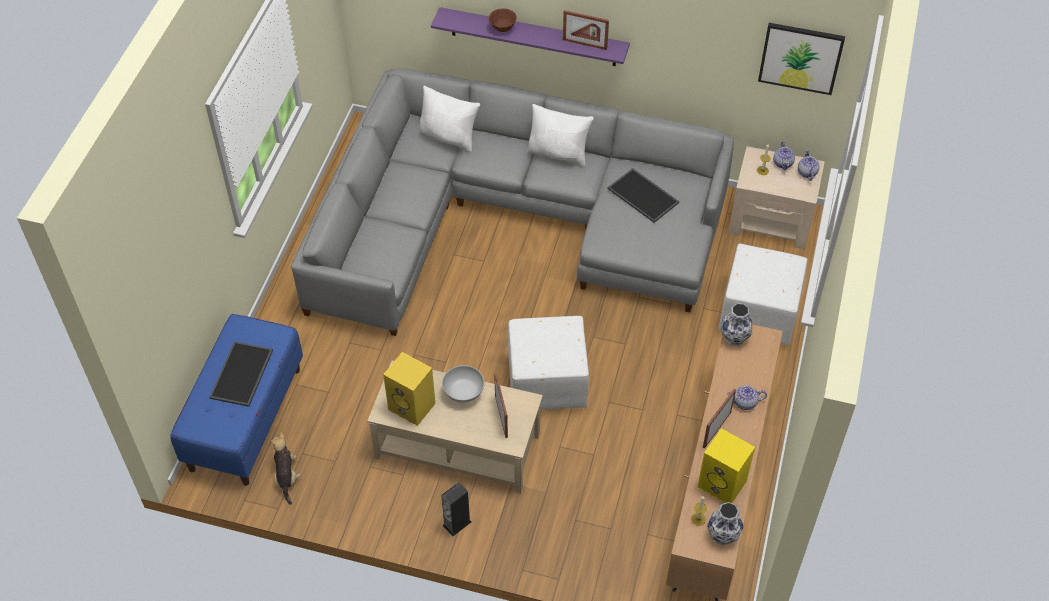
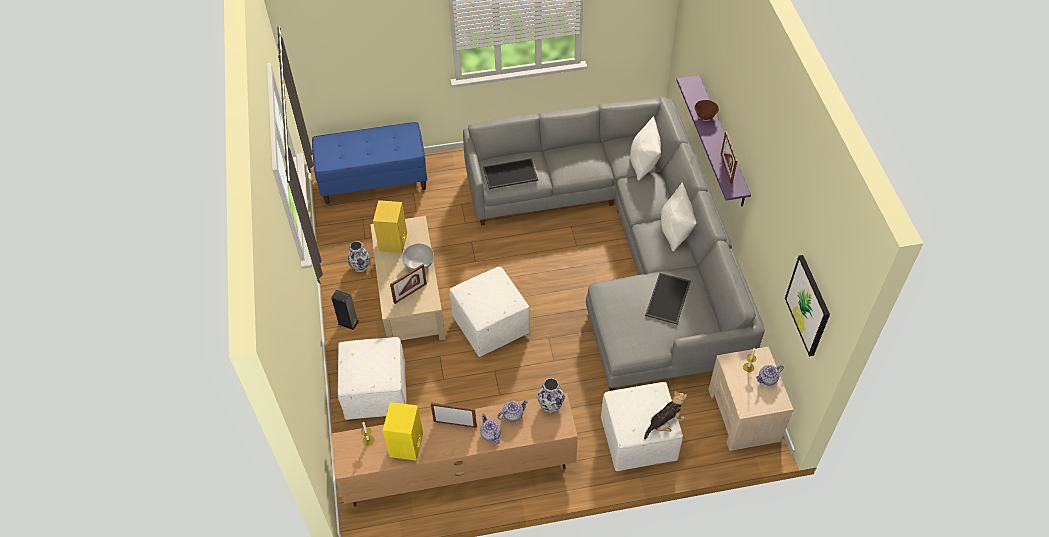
camera: 65 degrees right, 0 degrees up
(242, 375) = (372, 148): tray -> tray (510, 175)
(287, 477) = (341, 220): plush toy -> plush toy (665, 423)
(575, 529) = (375, 392): none -> white ottoman
(722, 535) = (361, 461): vase -> vase (361, 266)
(806, 172) = (770, 400): teapot -> teapot (513, 414)

